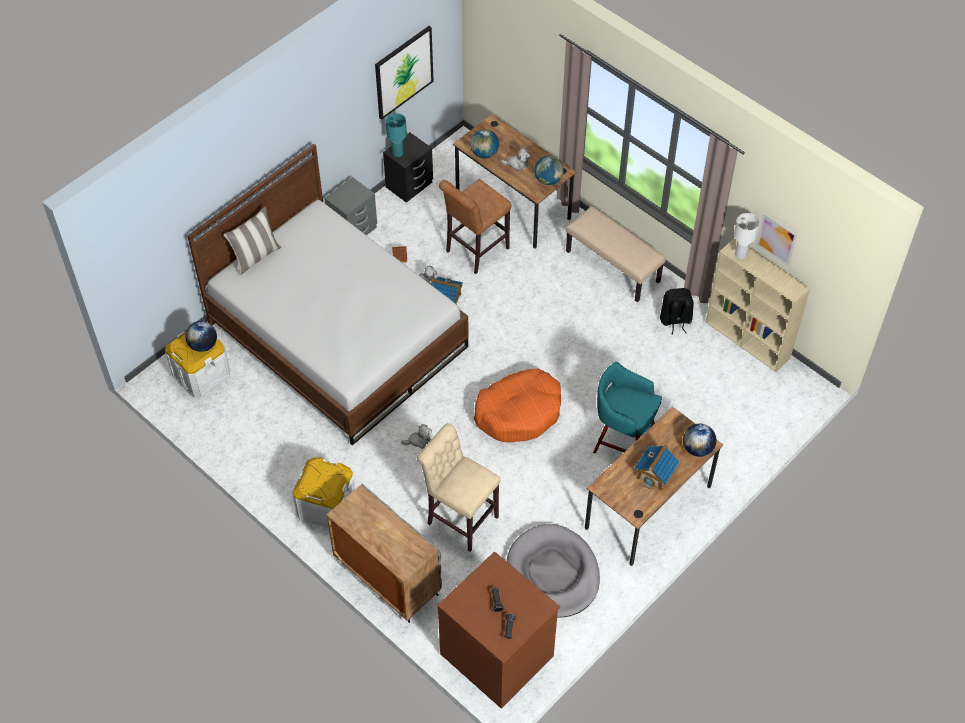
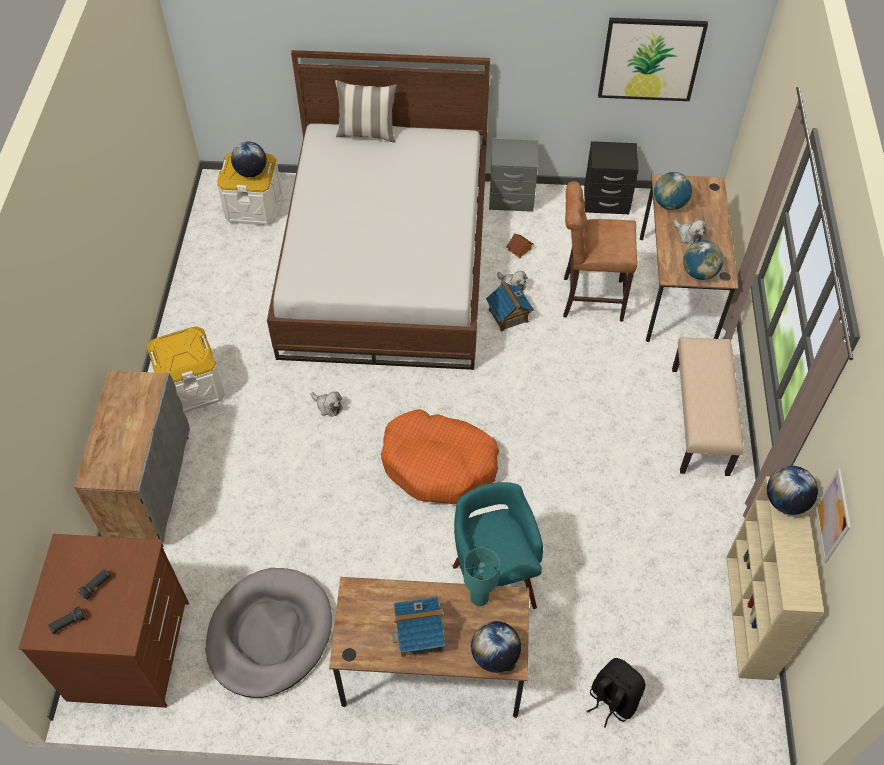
camera: 50 degrees right, 0 degrees up
(397, 153) = (602, 151): turquoise table lamp -> turquoise table lamp (479, 598)
(459, 518) = (267, 502): beige stool -> none
(675, 320) = (696, 525): black backpack -> black backpack (612, 700)
(741, 255) = (785, 502): white table lamp -> globe

